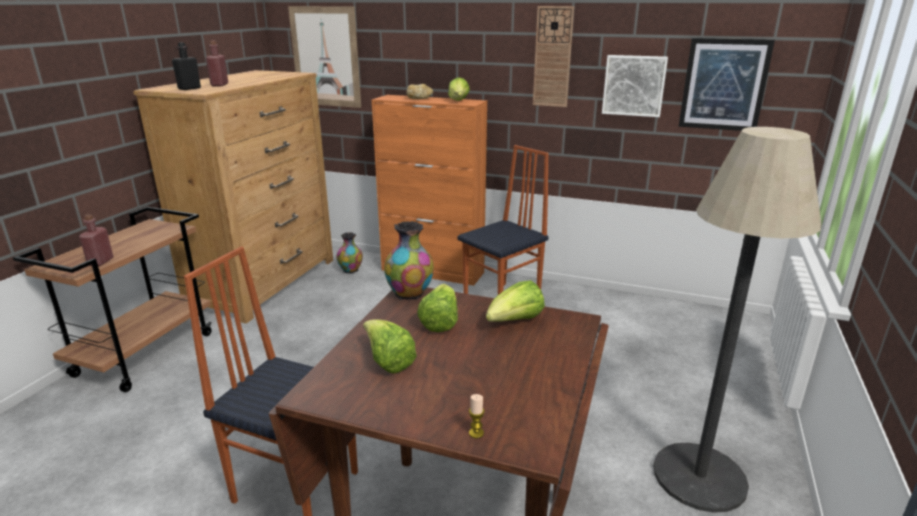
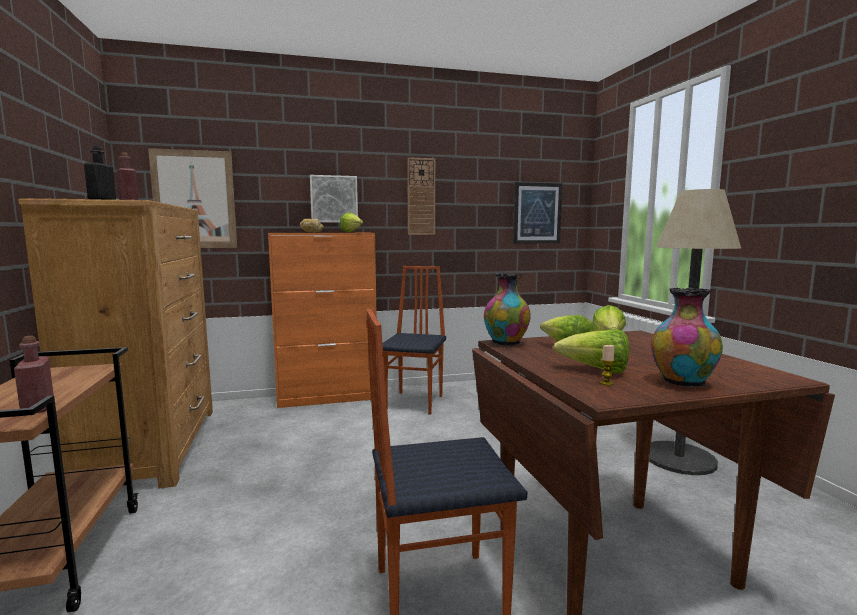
camera: 35 degrees left, 15 degrees down
(351, 270) = (244, 415): vase -> vase (682, 382)
(476, 433) = (745, 382): candle -> candle (606, 383)
(634, 85) = (481, 216): picture -> picture (334, 199)

